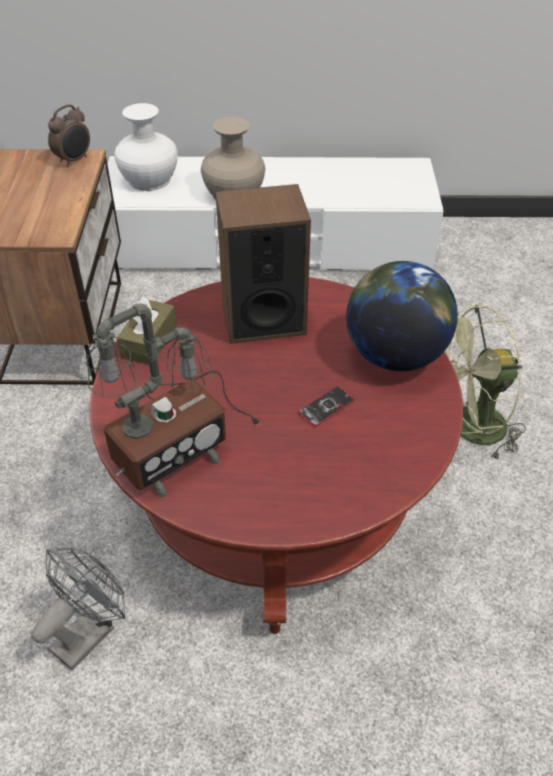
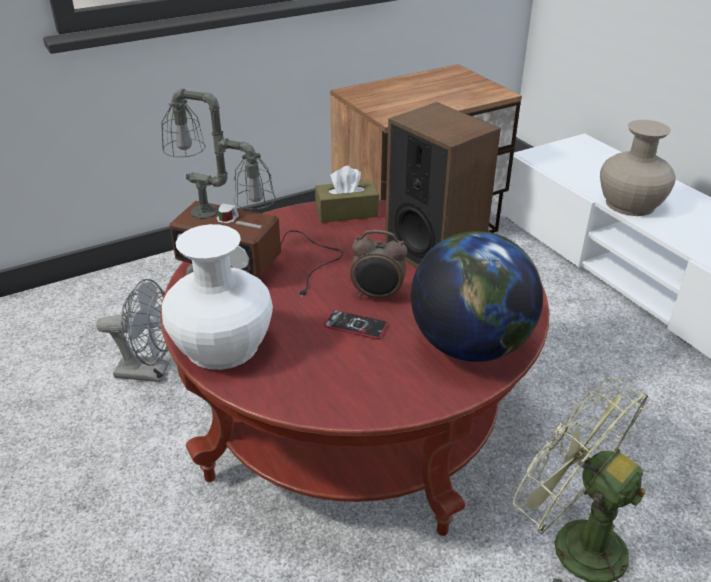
camera: 60 degrees right, 10 degrees down
(74, 160) = (488, 91): alarm clock -> alarm clock (377, 296)
(149, 179) = (583, 160): white vase -> white vase (222, 345)

